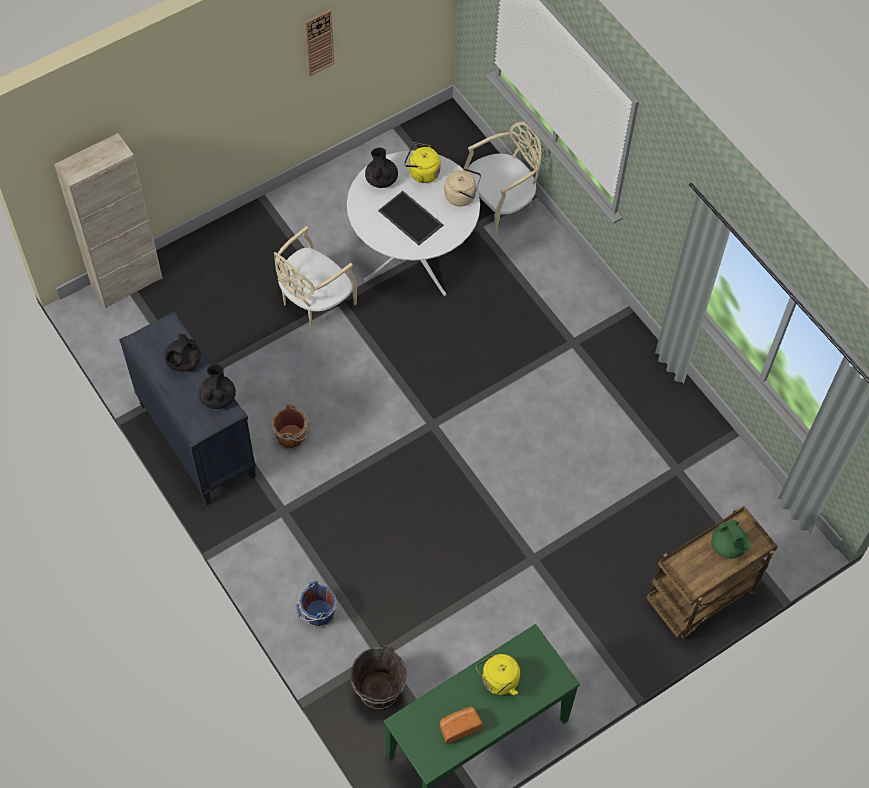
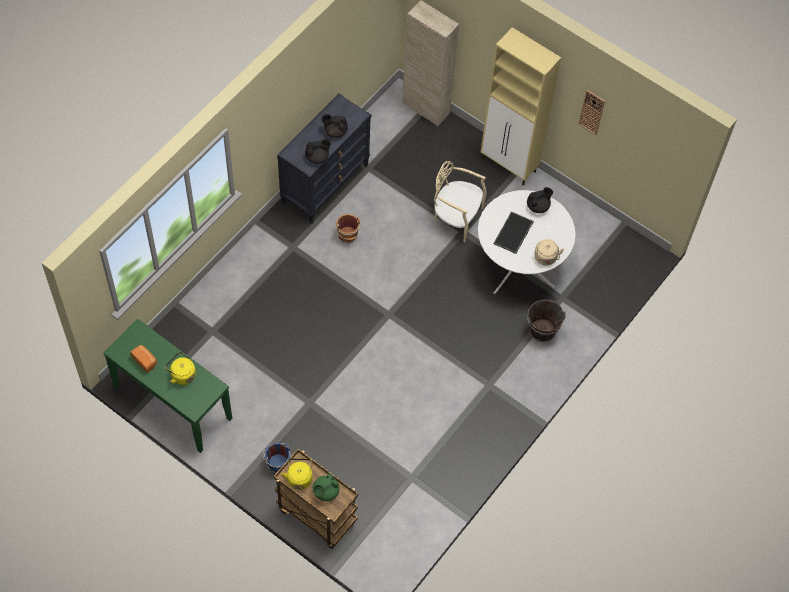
camera: 70 degrees right, 0 degrees up
(261, 217) = (509, 165): none -> beige cabinet
(317, 614) = (228, 288): blue bucket -> blue bucket (277, 463)
(379, 691) = (187, 337): brown bucket -> brown bucket (542, 331)
(422, 172) = (554, 229): yellow kettle -> yellow kettle (299, 477)
(501, 204) = (587, 308): beige chair -> none

